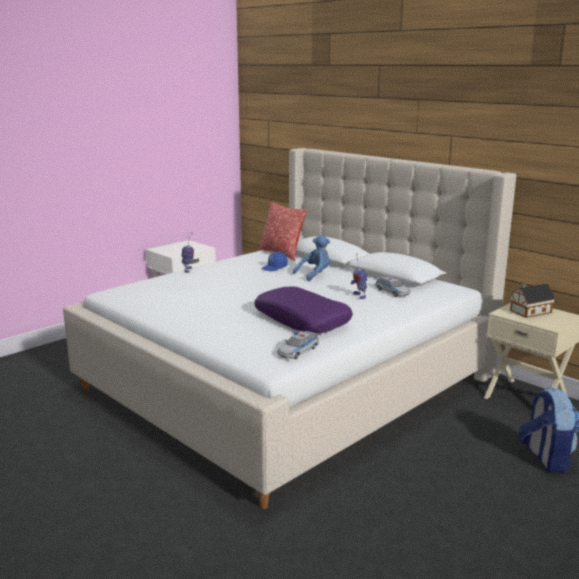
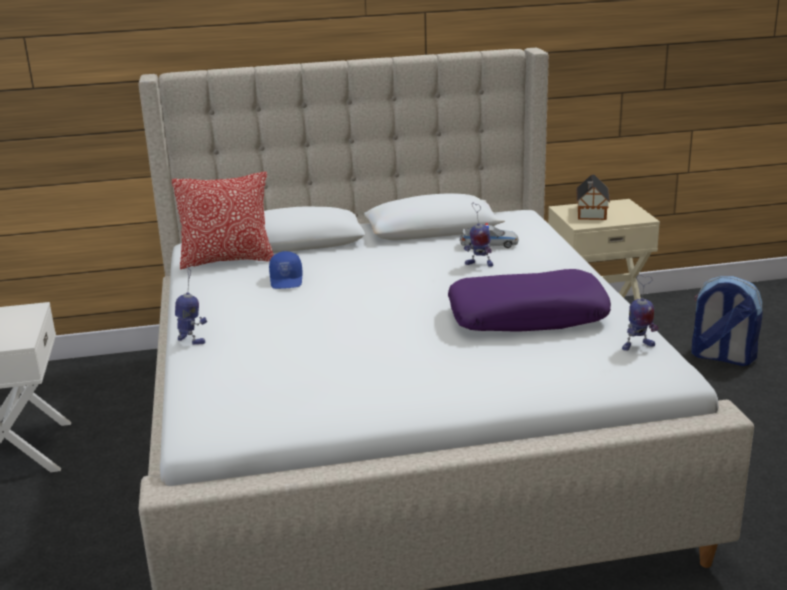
camera: 55 degrees left, 5 degrees up
(298, 351) = (637, 346): toy car -> toy robot
(315, 275) = (358, 265): blue plush toy -> none

